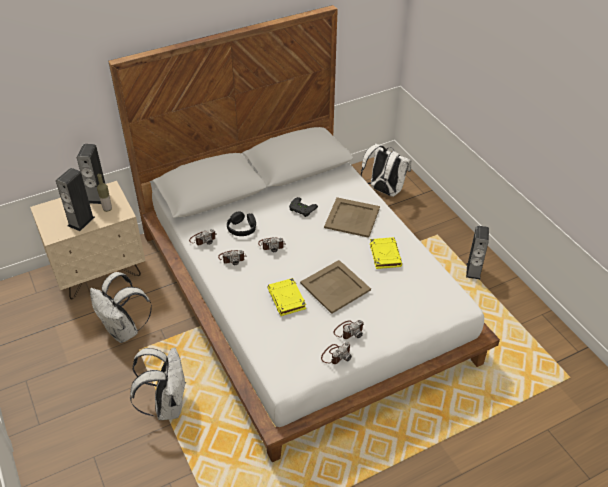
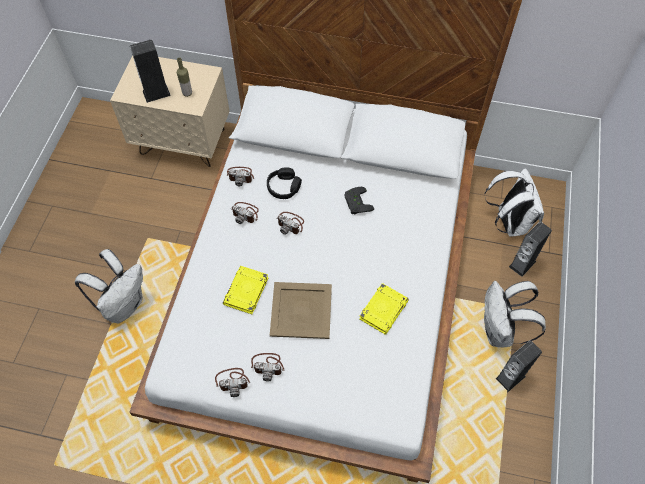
camera: 40 degrees right, 15 degrees up
(97, 196) = (192, 74): speaker -> speaker (522, 264)
(124, 331) = (153, 212): white backpack -> white backpack (500, 331)
(352, 217) = (395, 245): beige tray -> none

